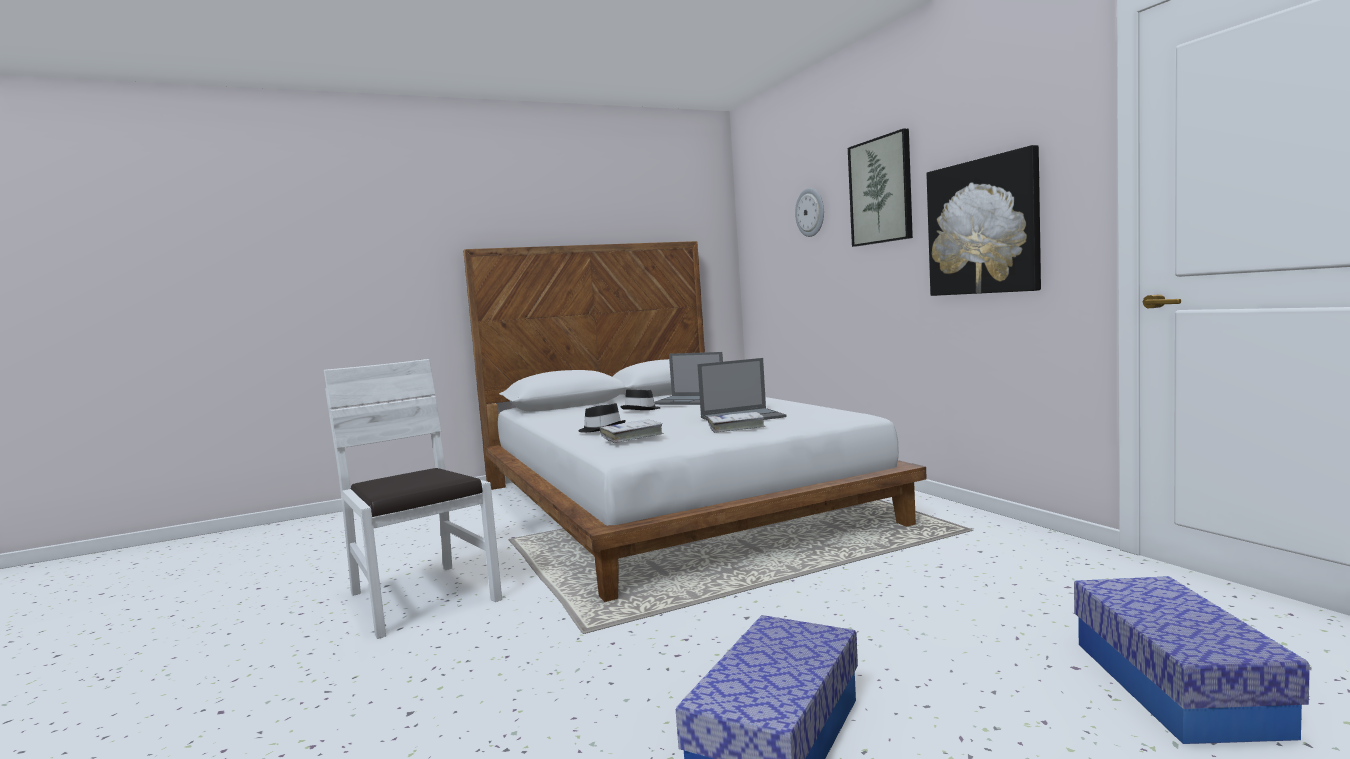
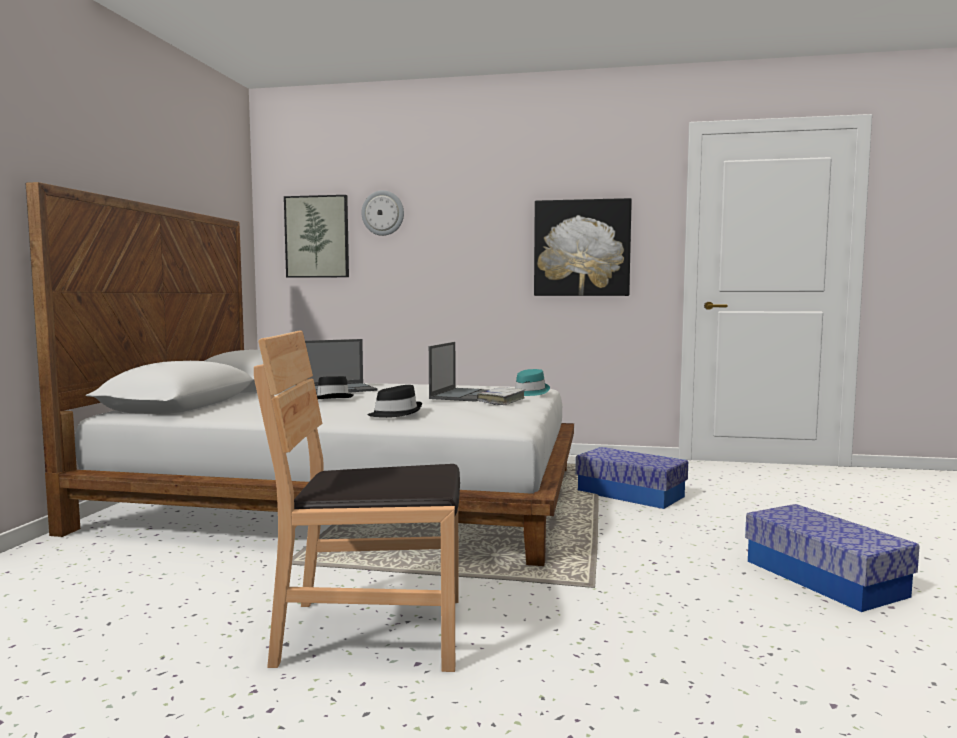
camera: 55 degrees left, 0 degrees up
(421, 598) = (373, 632): white chair -> brown chair
(632, 436) = (470, 413): white book -> none
(806, 421) = (528, 392): none -> turquoise hat
(881, 191) = (478, 207): picture -> picture (317, 237)
(1174, 686) = (836, 502): storage box -> storage box (630, 494)

